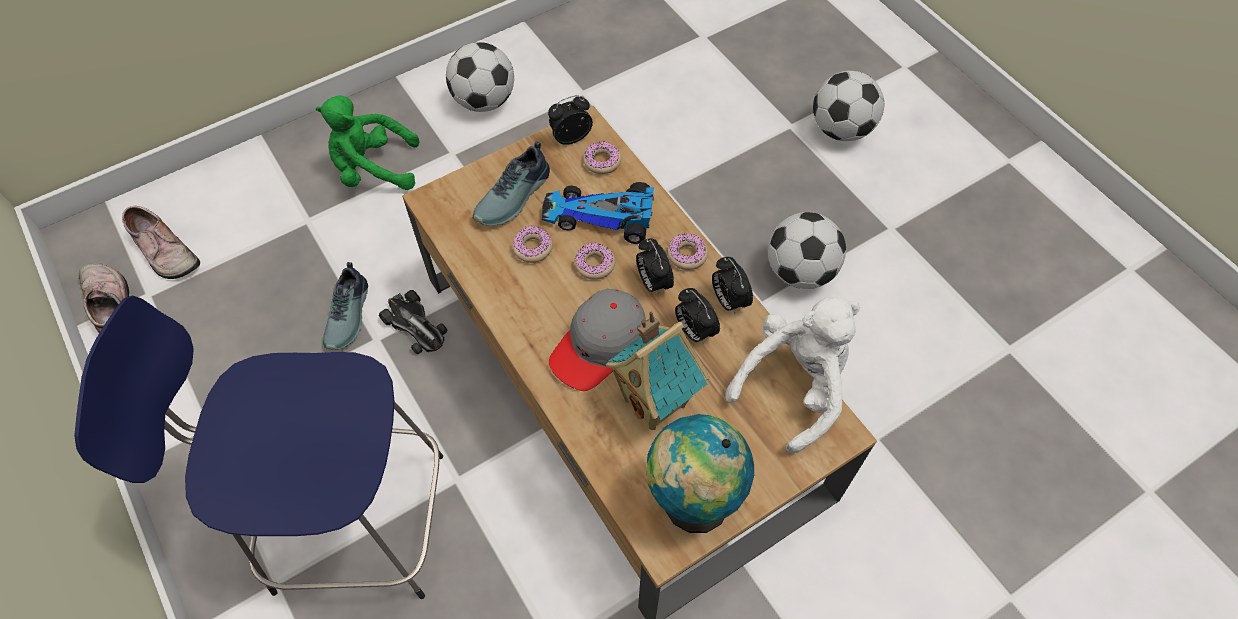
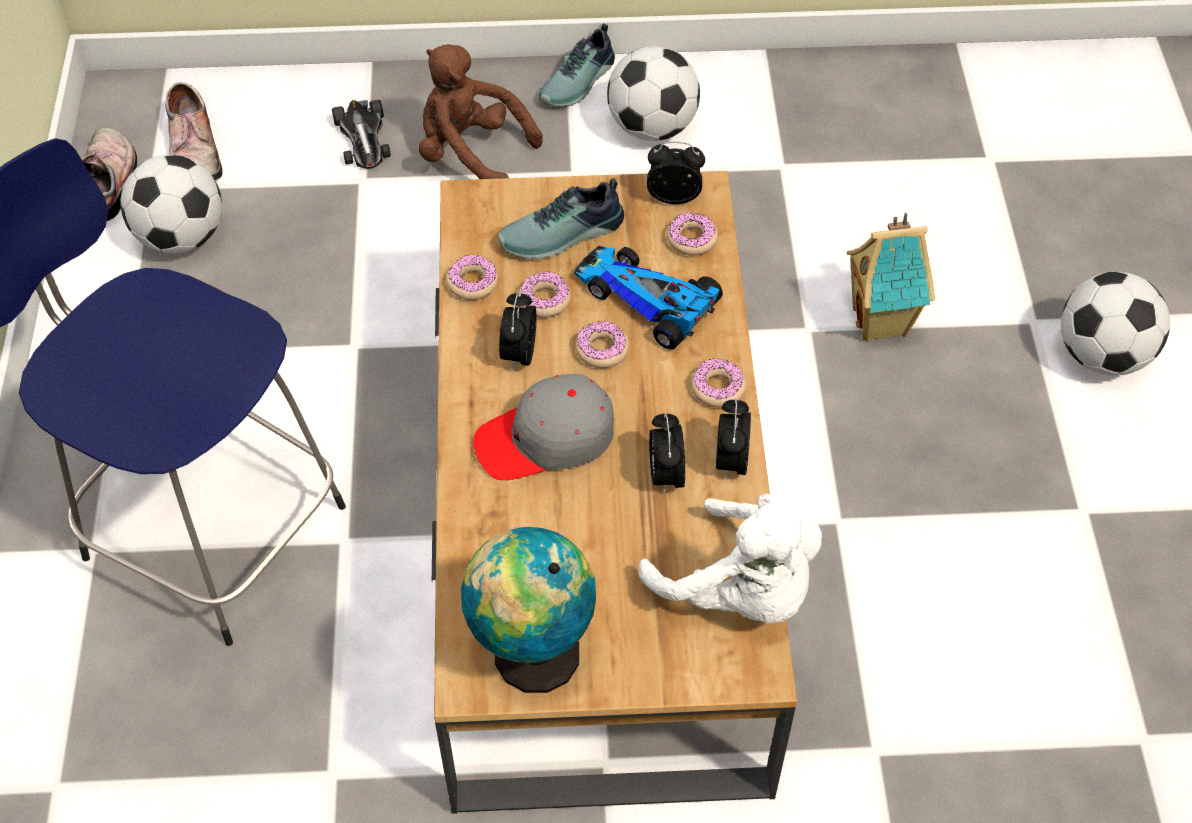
camera: 30 degrees right, 5 degrees down
(350, 315) = (342, 306): shoe -> shoe (580, 82)
(373, 169) = (471, 153): green plush toy -> brown plush toy
(415, 325) = (405, 350): toy car -> toy car (363, 138)
(474, 258) = (472, 283): none -> donut
(653, 282) = (655, 400): alarm clock -> alarm clock (519, 354)
(656, 402) = (567, 530): toy house -> toy house (881, 322)
(794, 386) = (740, 592): white plush toy -> white plush toy turned 60 degrees clockwise
(800, 272) = (916, 506): football -> football (181, 237)

